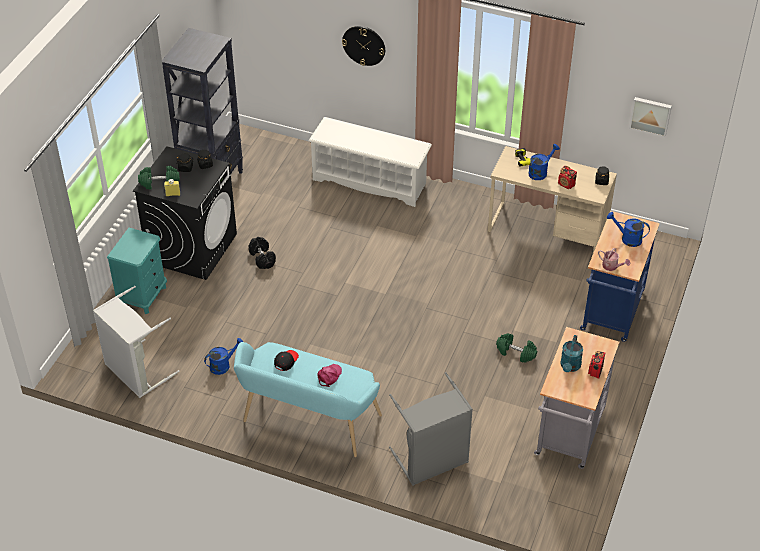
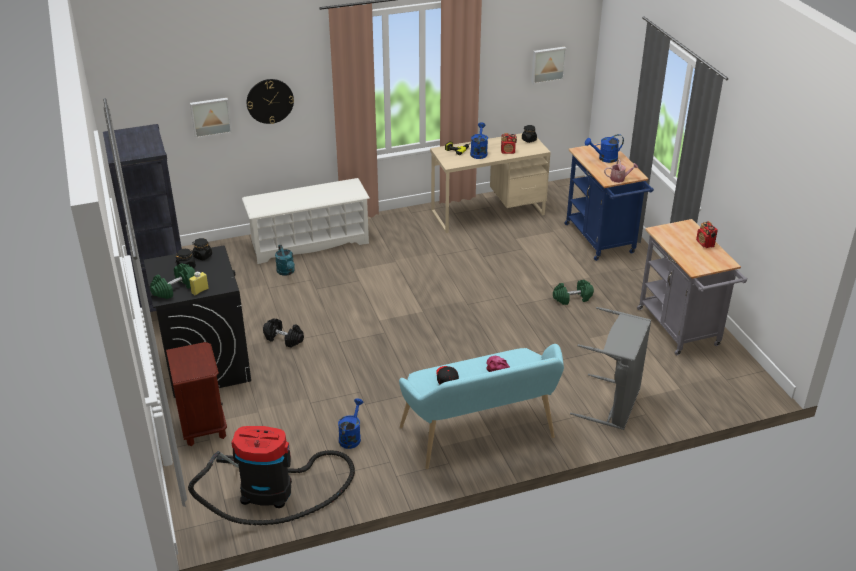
camera: 40 degrees left, 10 degrees down
(135, 372) = (273, 491): grey laundry basket -> vacuum cleaner
(143, 296) = (203, 425): turquoise nightstand -> brown nightstand
(311, 39) = (210, 117): none -> picture
(570, 367) = (685, 250): turquoise watering can -> turquoise watering can (286, 272)

